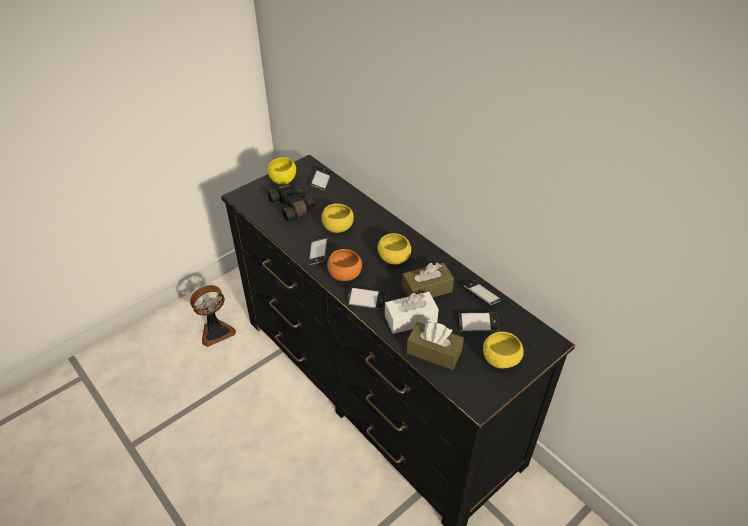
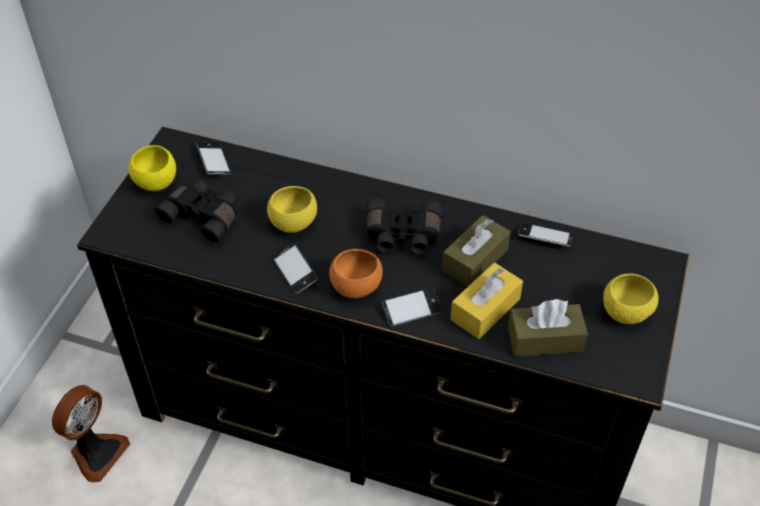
camera: 30 degrees left, 5 degrees up
(394, 259) = (402, 236): yellow bowl -> black binoculars
(410, 319) = (485, 309): white tissue box -> yellow tissue box
(478, 324) = (568, 278): phone -> none

